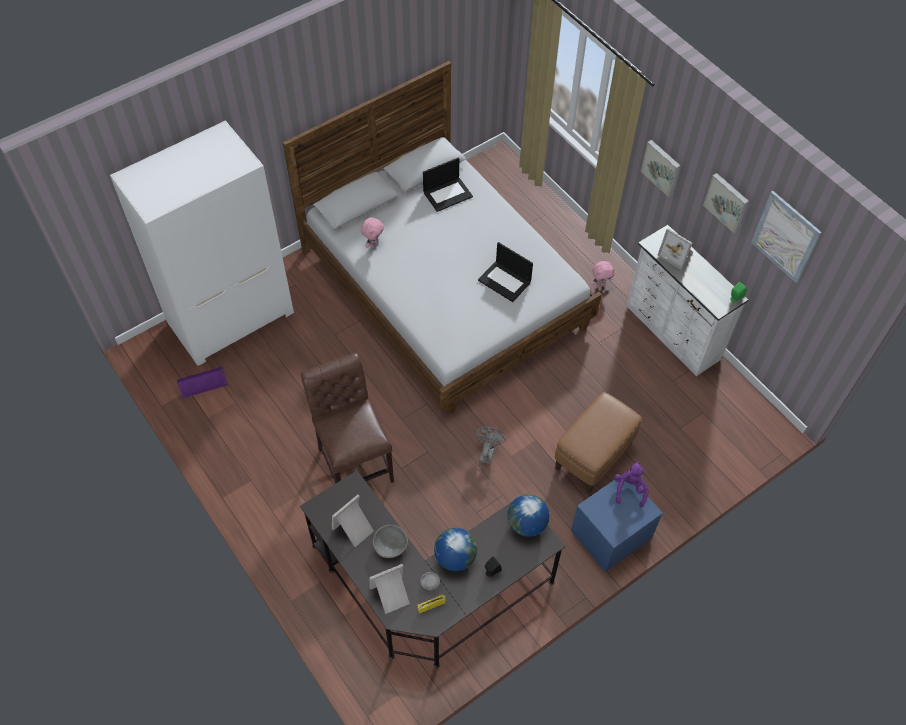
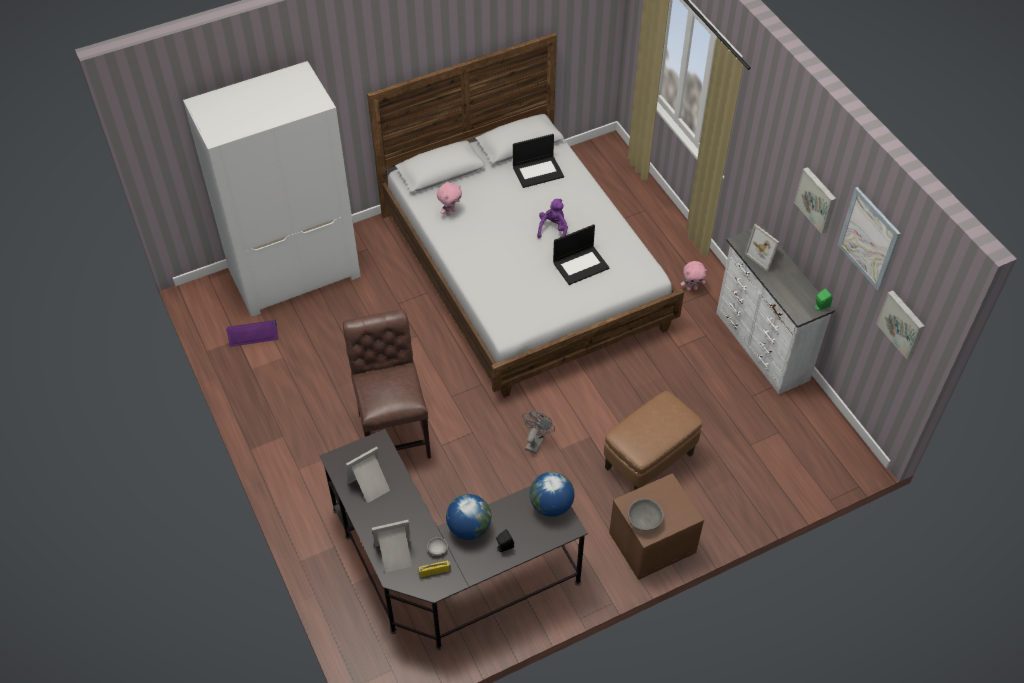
camera: 10 degrees right, 5 degrees down
(390, 546) = (404, 507): grey bowl -> grey bowl (644, 521)
(505, 281) = (581, 265): laptop -> laptop turned 75 degrees counterclockwise
(611, 536) = (652, 544): blue nightstand -> brown nightstand
(629, 489) = (673, 491): purple plush toy -> purple plush toy (553, 229)
(662, 167) = (759, 160): picture -> picture (902, 323)

